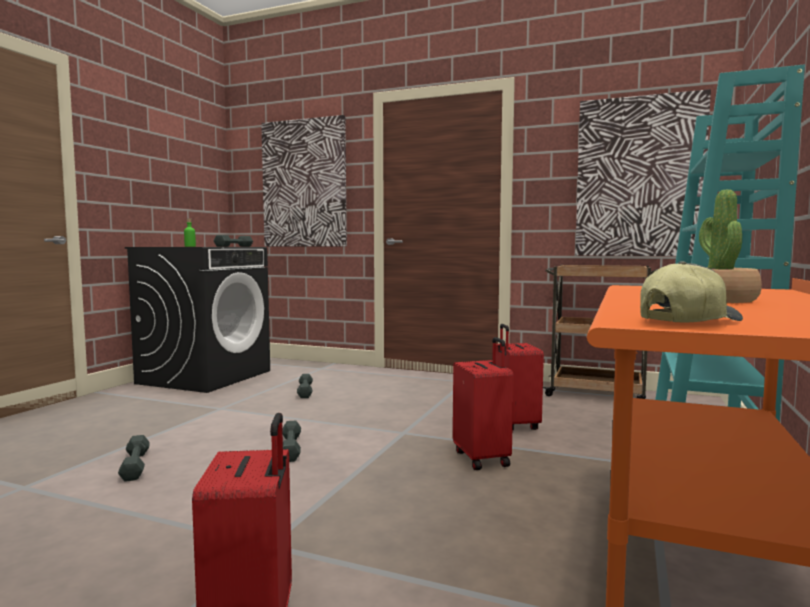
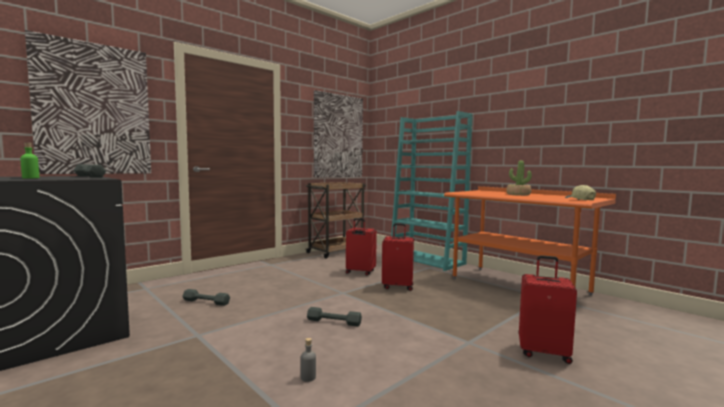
camera: 65 degrees left, 0 degrees up
(135, 465) = (308, 377): grey dumbbell -> grey bottle

